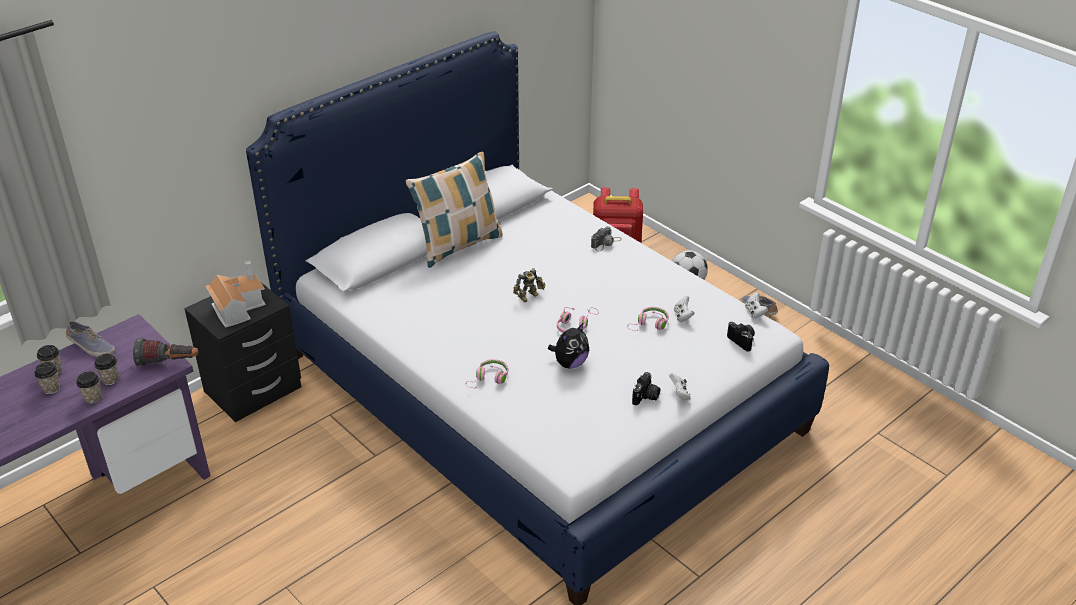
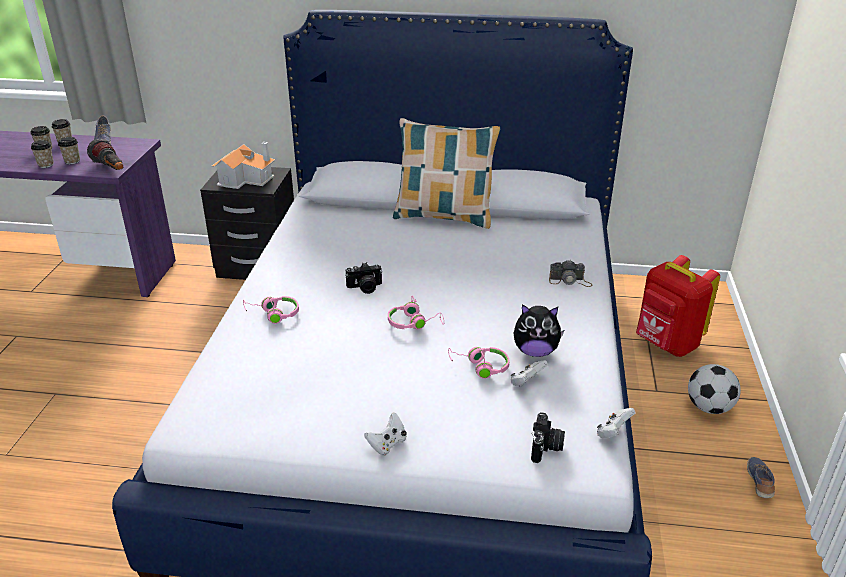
camera: 50 degrees right, 5 degrees down
(529, 296) = (423, 279): toy robot -> none
(570, 363) = (350, 346): plush toy -> plush toy (535, 351)
(646, 397) = (353, 421): camera -> camera (365, 288)

